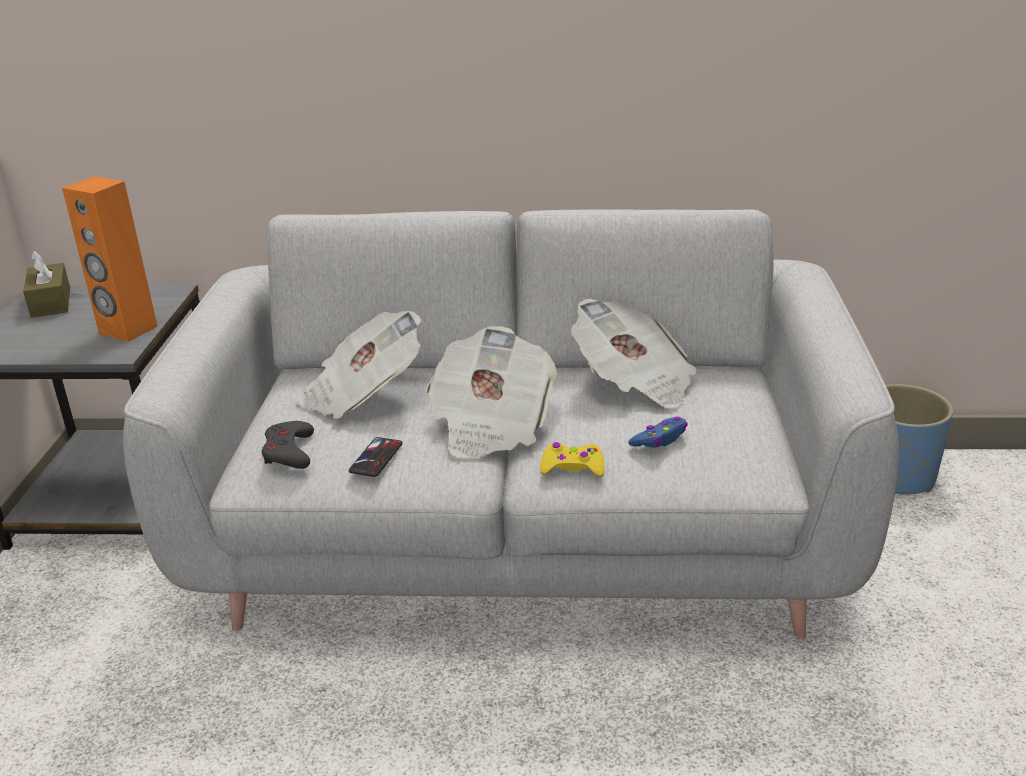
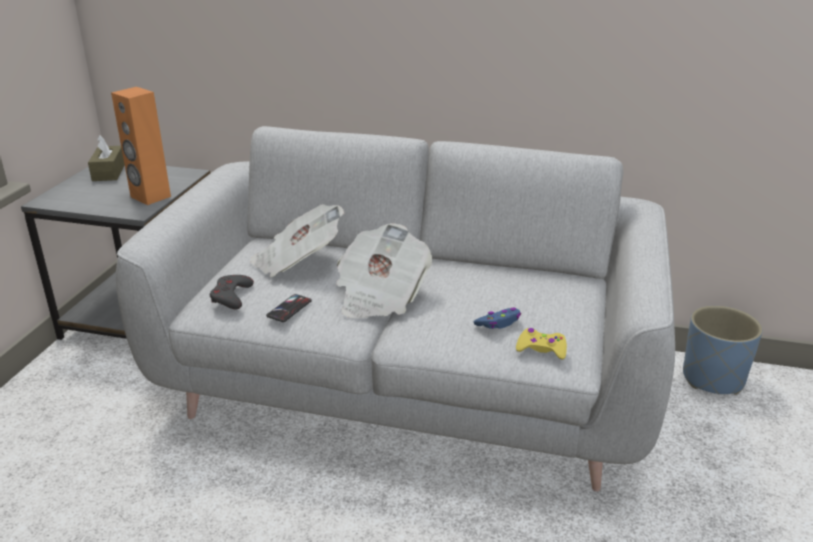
camera: 10 degrees right, 0 degrees up
(572, 467) = (426, 335): yellow game controller -> yellow game controller (541, 349)
(634, 382) = (497, 278): newspaper -> none

